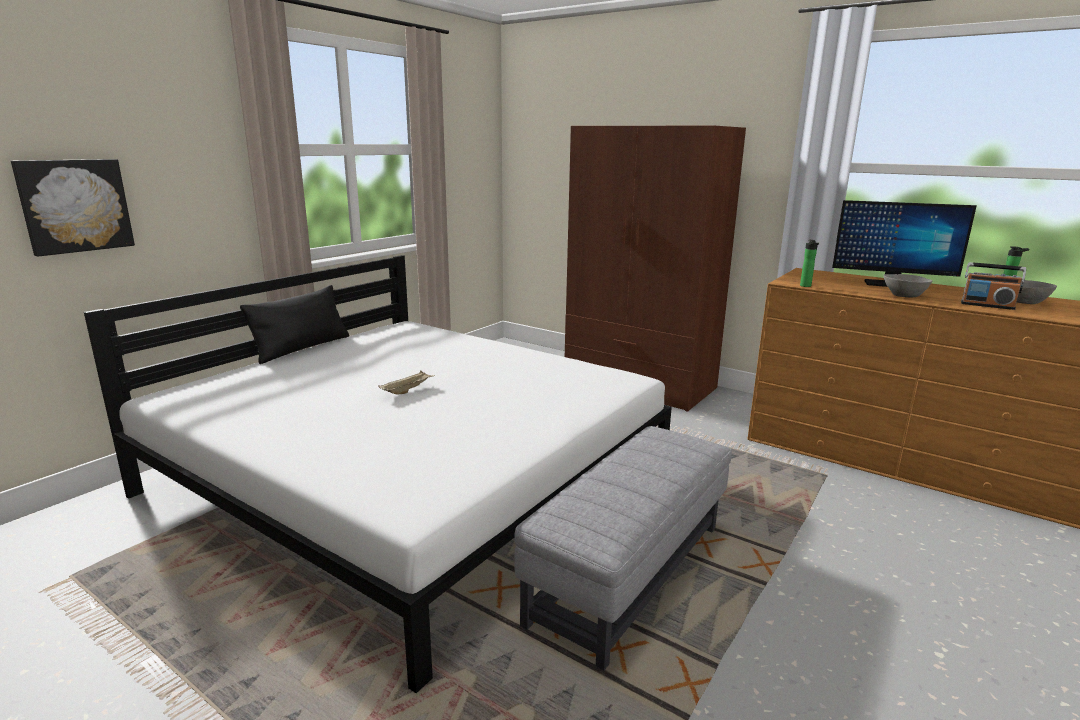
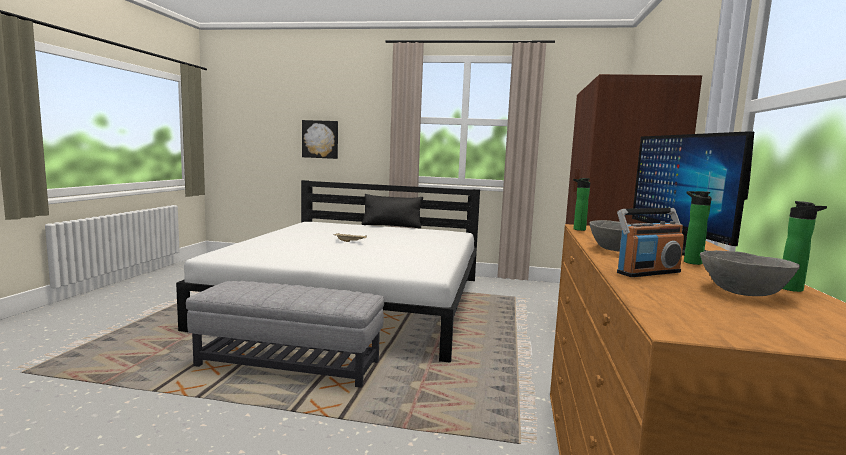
camera: 65 degrees right, 10 degrees down
(939, 292) = (690, 262): none -> bottle
(987, 305) = (647, 272): radio -> radio turned 120 degrees counterclockwise

